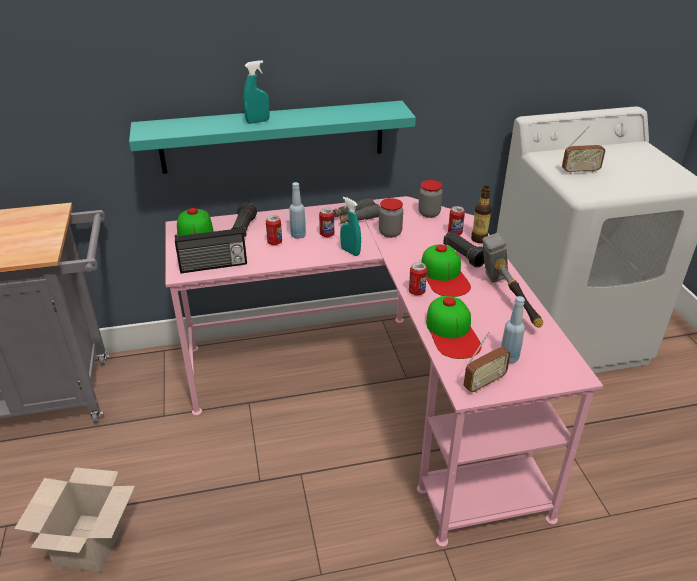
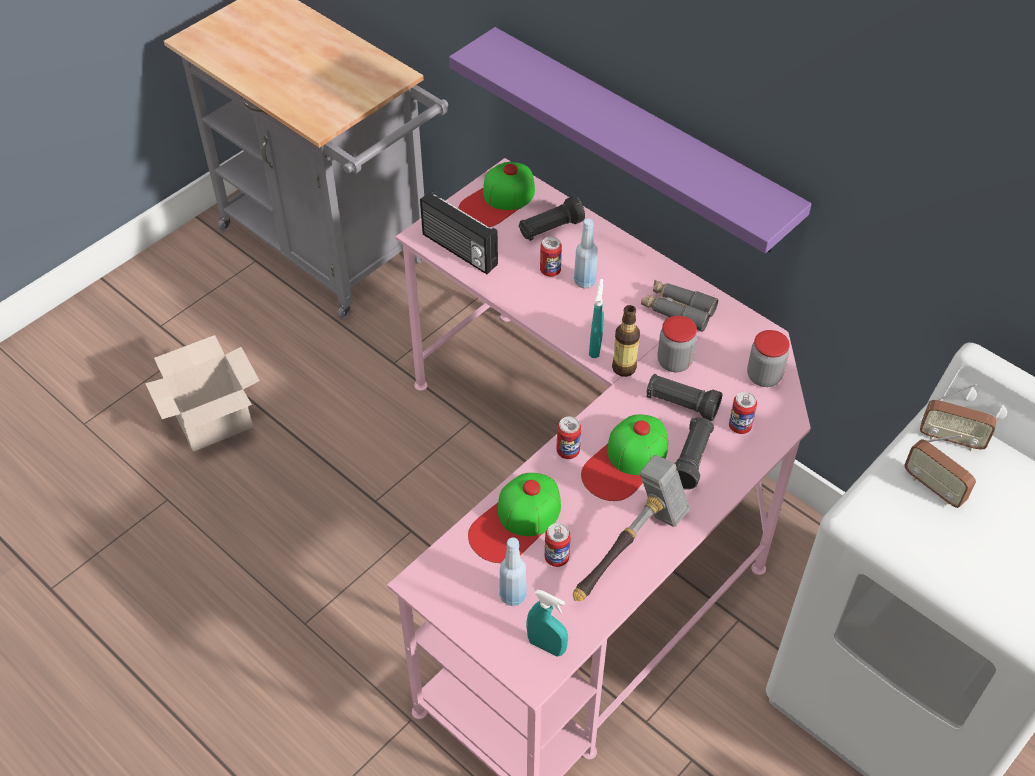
camera: 55 degrees right, 15 degrees up
(258, 121) = (597, 117): turquoise spray bottle -> turquoise spray bottle (546, 646)
(273, 137) = (639, 141): turquoise shelf -> purple shelf
(327, 234) = (611, 306): can -> can (556, 557)
(422, 243) = (681, 404): none -> black flashlight
(479, 239) = (749, 459): bottle -> bottle (624, 368)
(484, 383) = (448, 591): radio -> radio (951, 439)

